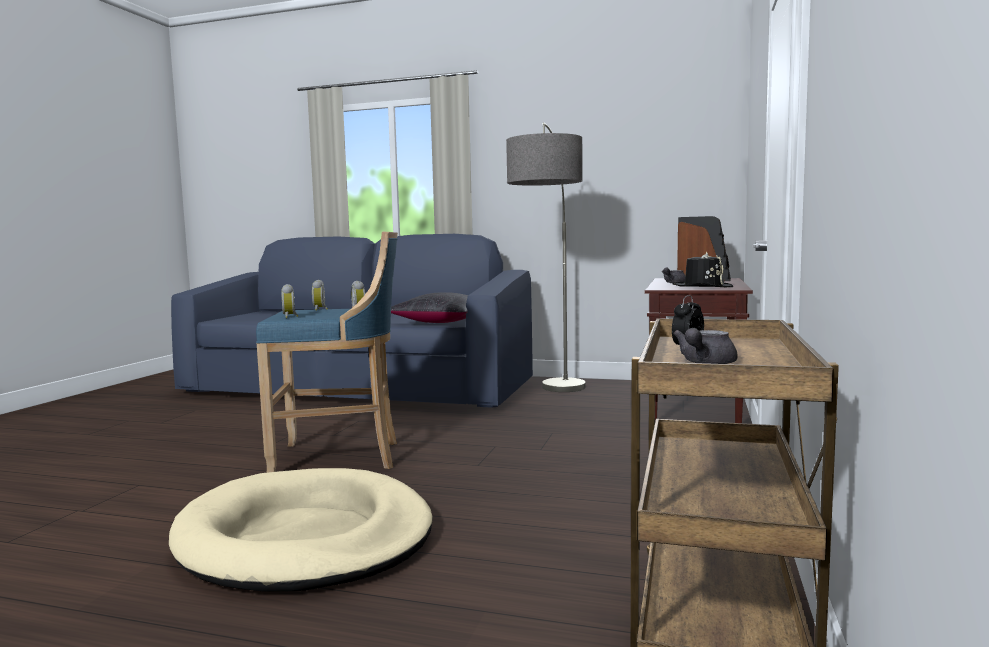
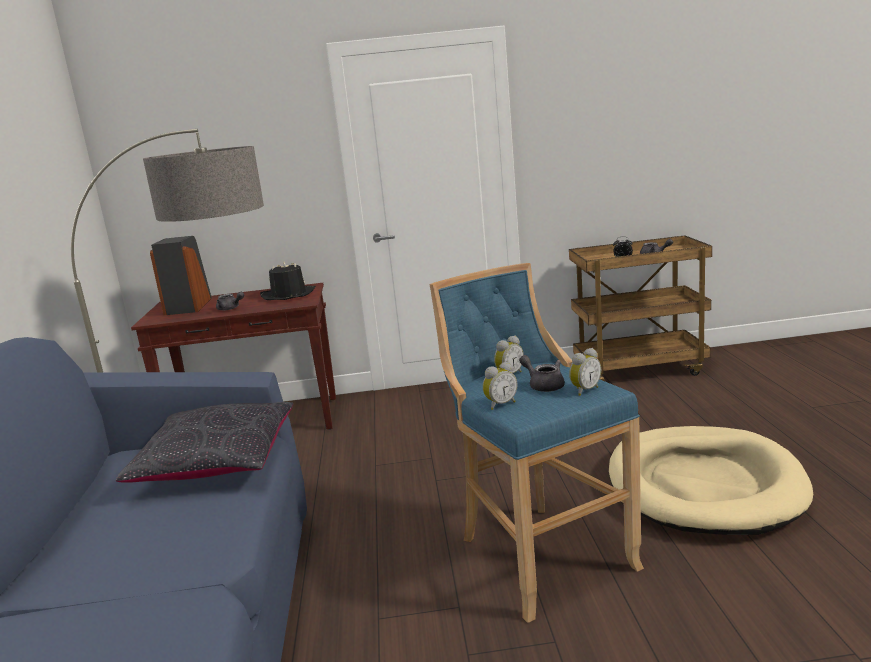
camera: 110 degrees left, 10 degrees up
(322, 314) = (543, 385): none -> grey teapot

